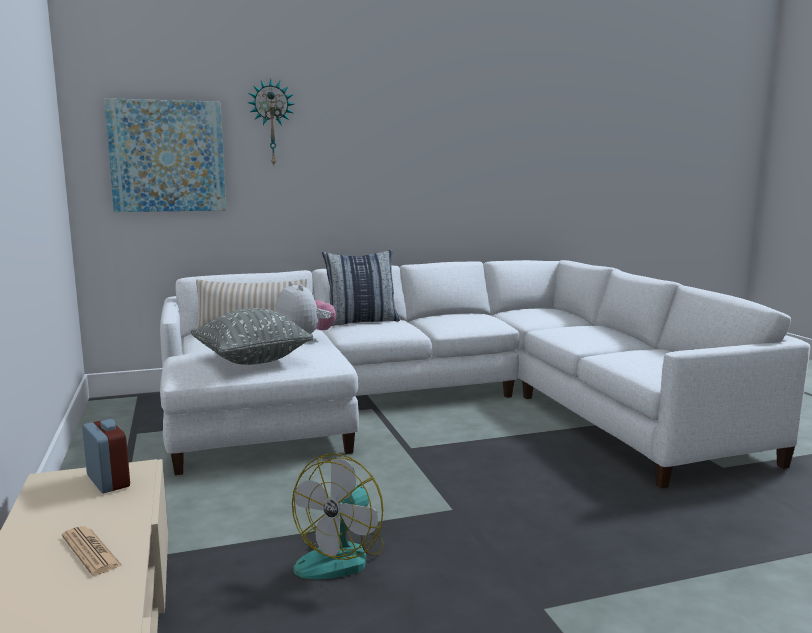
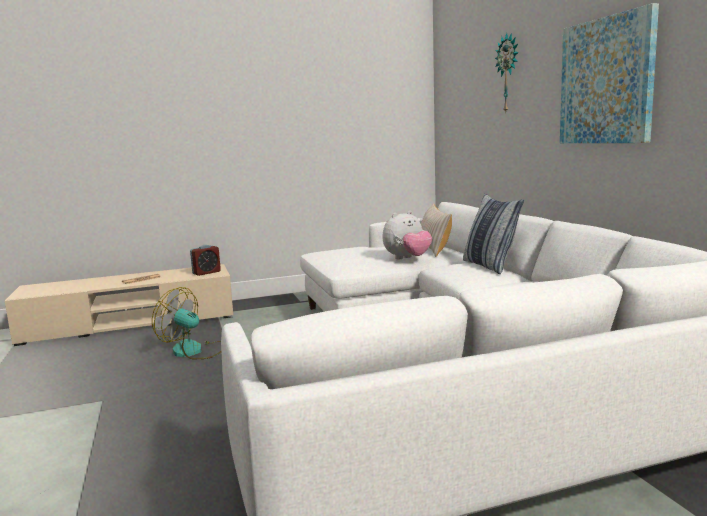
camera: 90 degrees right, 0 degrees up
(167, 156) = (464, 110): picture -> picture (606, 81)
(252, 360) = (346, 256): grey pillow -> none

